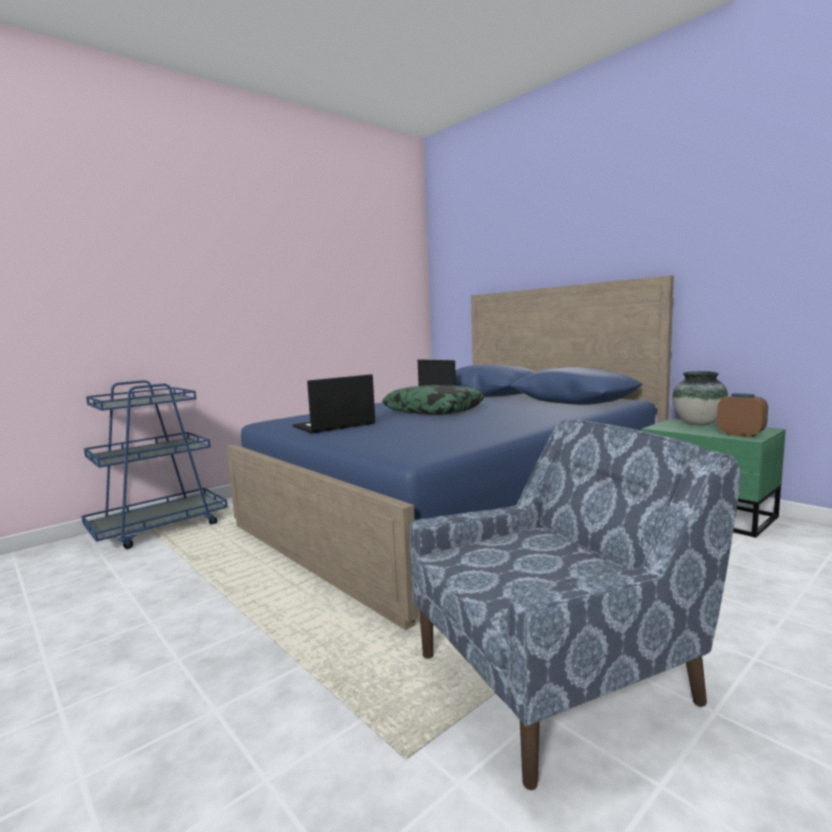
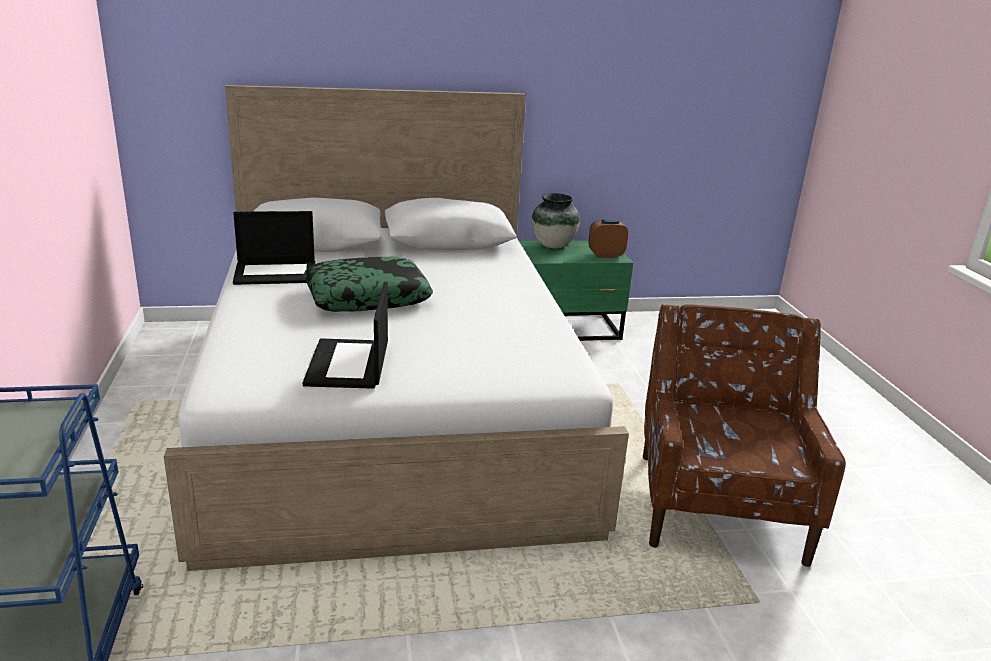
camera: 60 degrees left, 15 degrees up
(458, 509) = (392, 408): blue bed -> white bed
(558, 678) = (719, 504): blue armchair -> brown armchair

